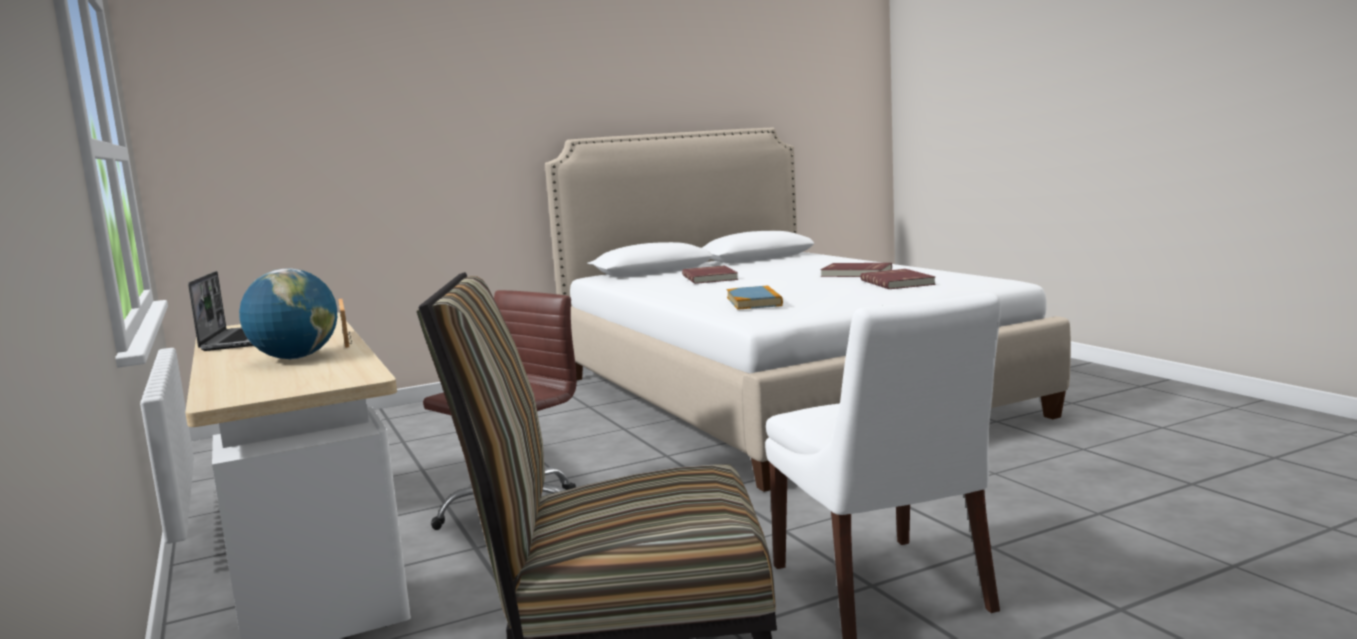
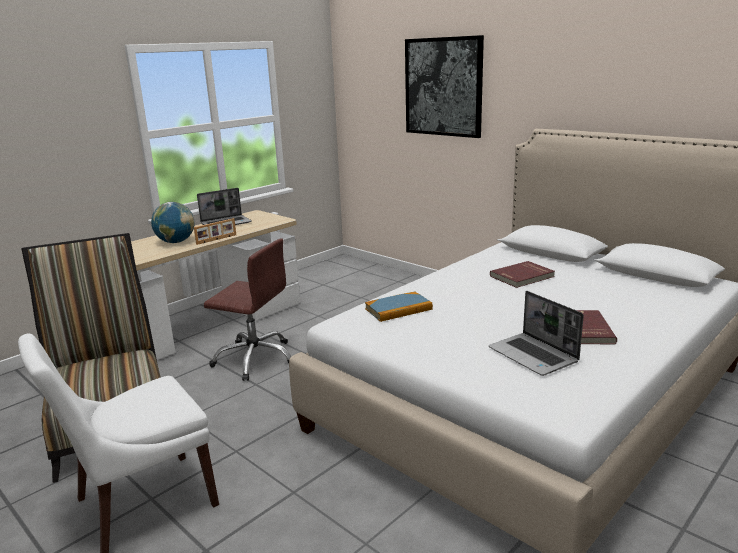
camera: 70 degrees right, 10 degrees up
(403, 99) = (443, 87): none -> picture
(898, 282) = (534, 356): red book -> laptop

